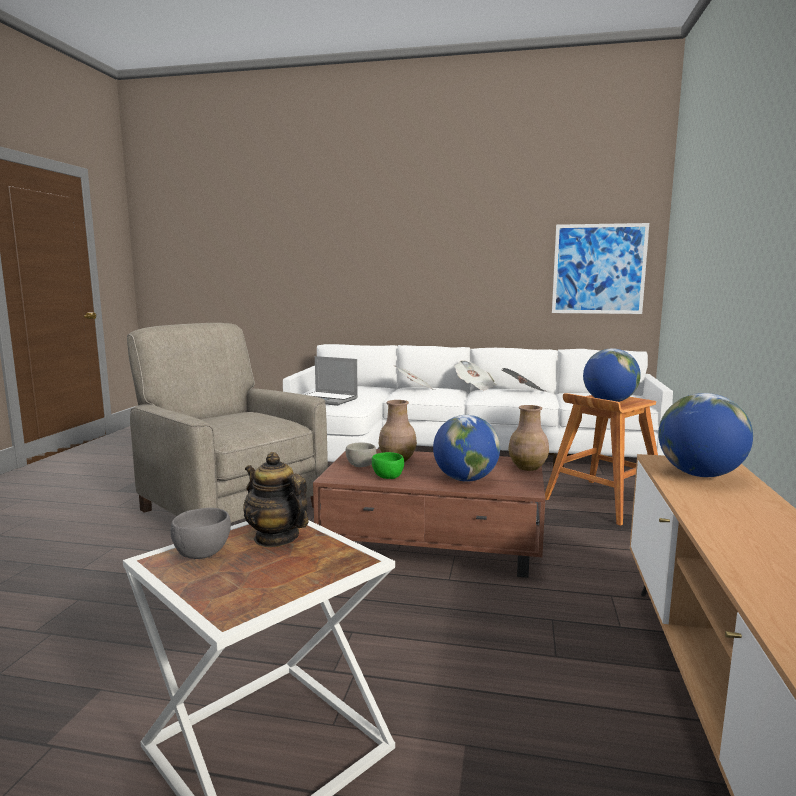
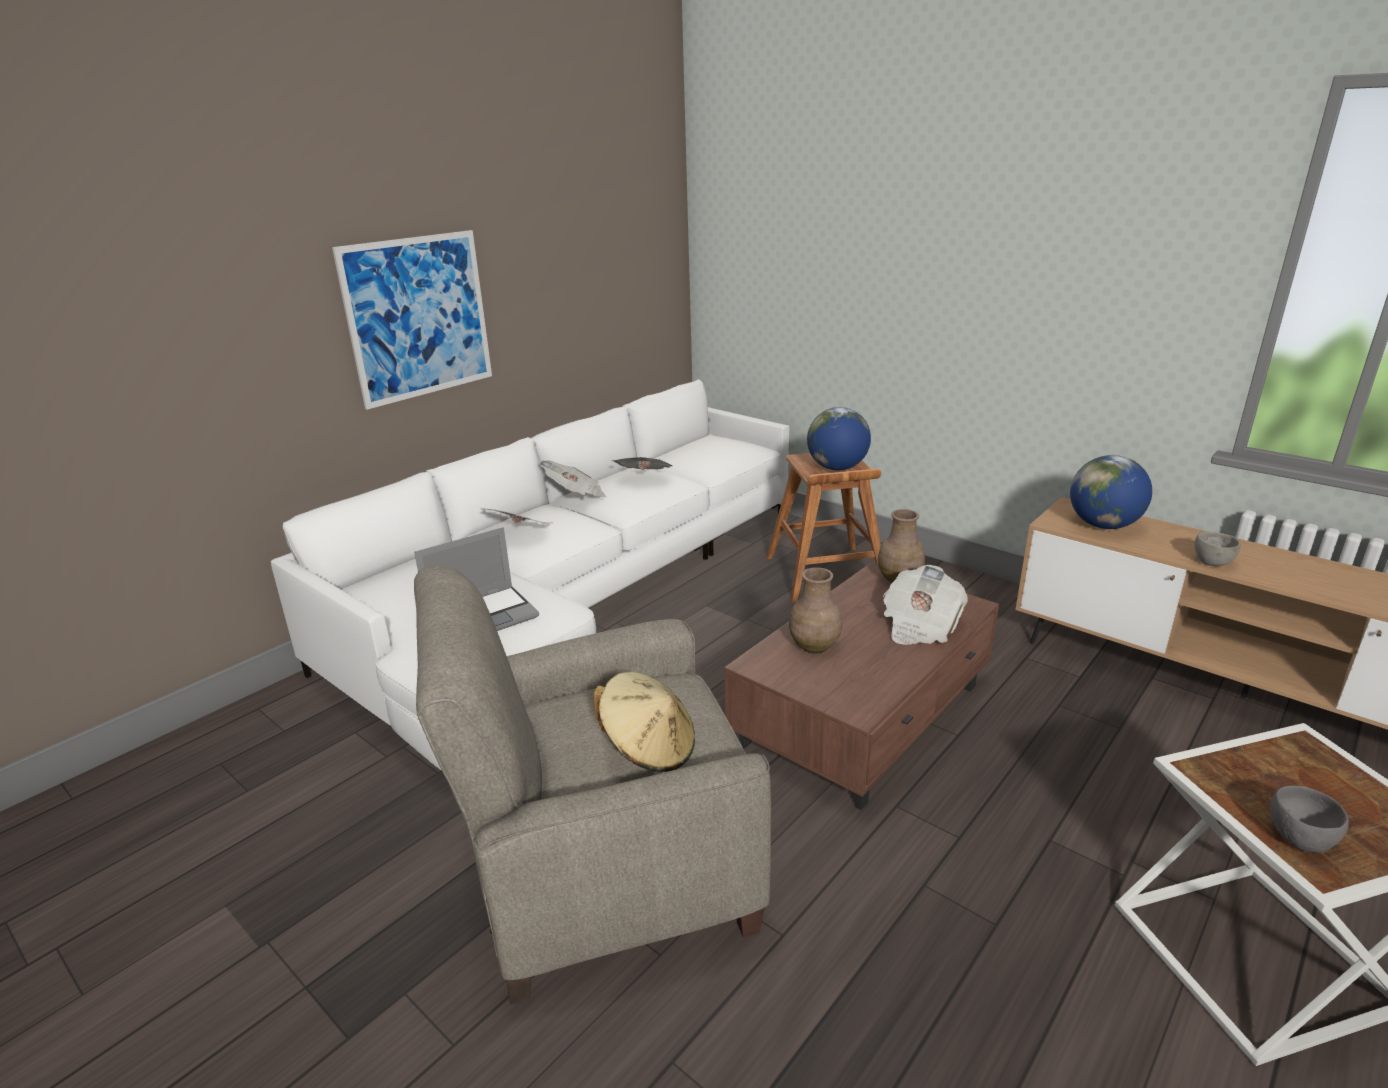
camera: 60 degrees left, 15 degrees up
(224, 426) = (648, 748): none -> beige hat
(276, 538) = (1251, 780): teapot -> none
(361, 465) = (821, 678): grey bowl -> grey bowl (1213, 562)
(388, 477) = (881, 671): green bowl -> none
(465, 479) = (919, 626): globe -> newspaper
(599, 269) = (635, 282): picture -> picture (418, 317)

